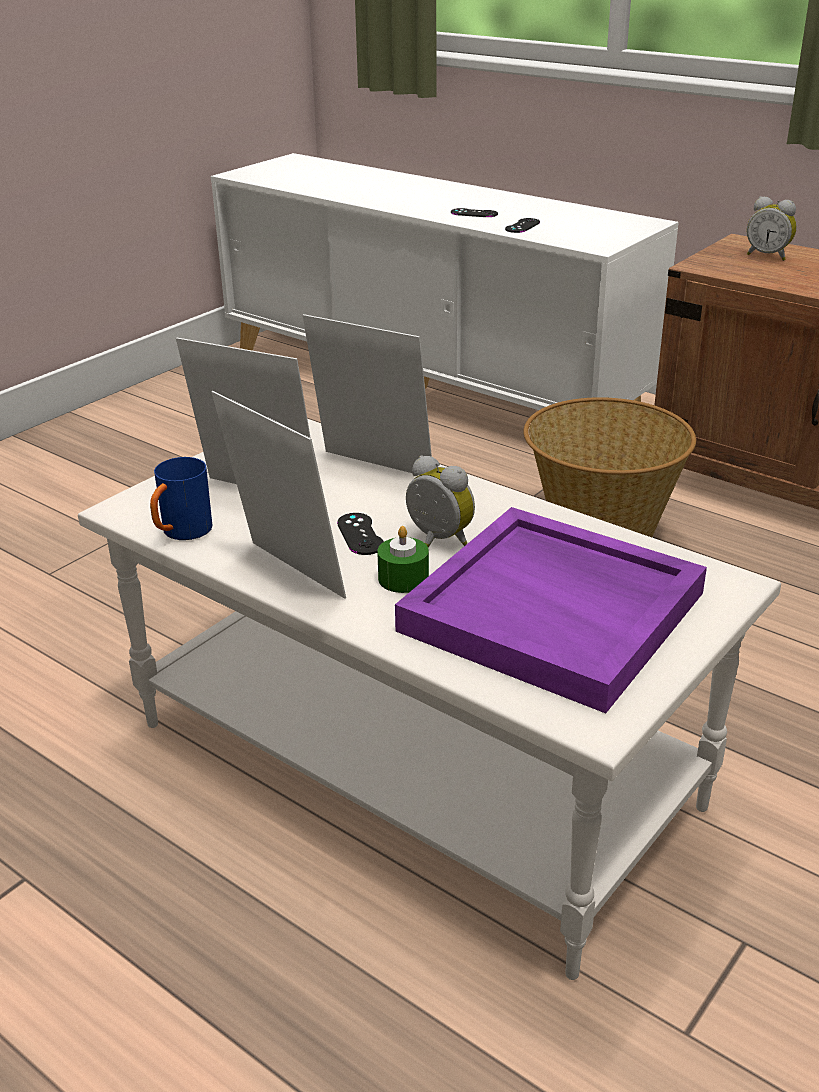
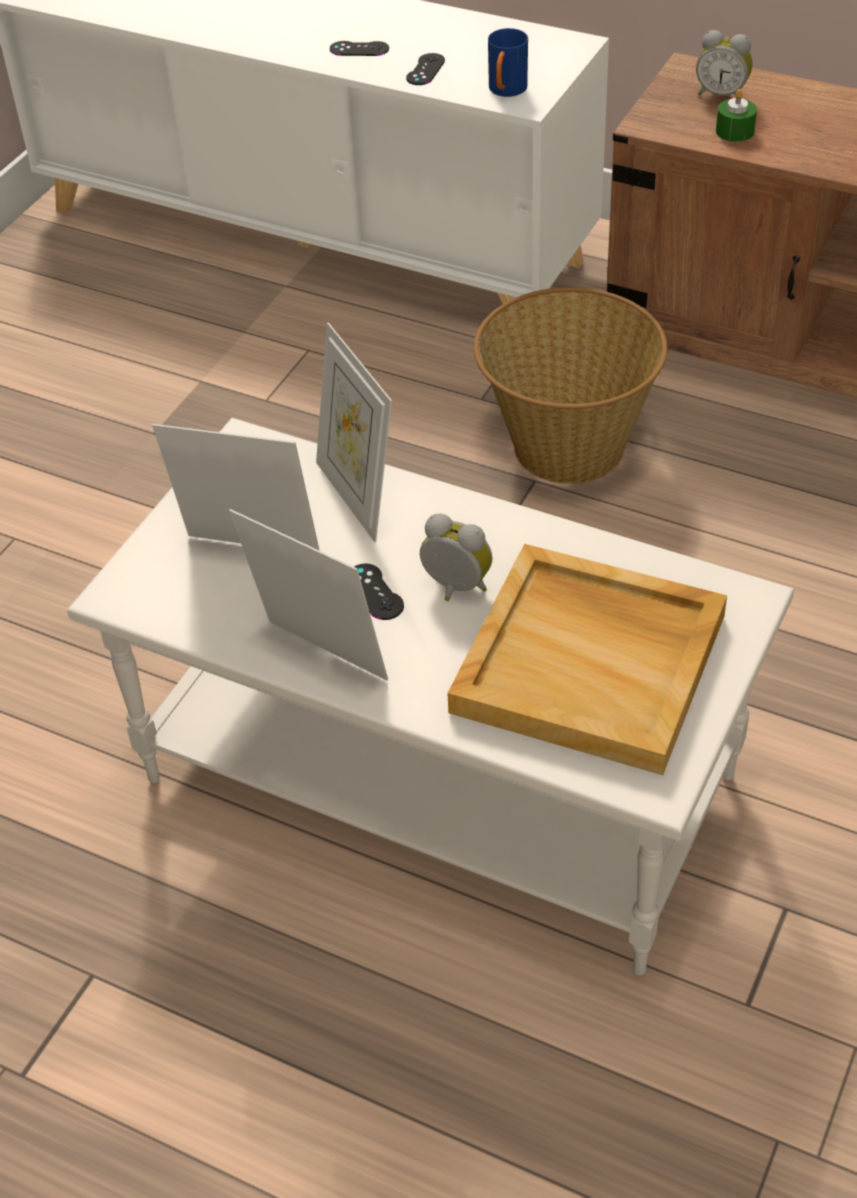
camera: 10 degrees left, 15 degrees up
(181, 533) = (191, 621): blue mug -> blue mug (506, 92)
(372, 469) = (357, 496): picture frame -> picture frame turned 135 degrees counterclockwise
(403, 578) = (436, 645): green candle -> green candle (734, 131)
(555, 611) = (592, 662): purple tray -> beige tray

